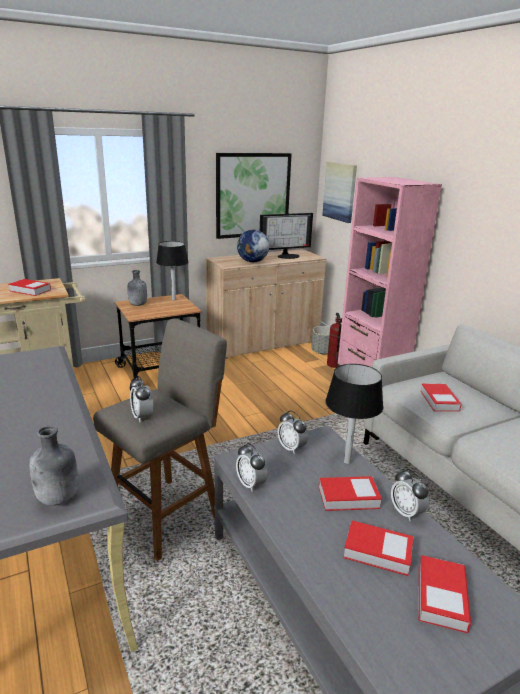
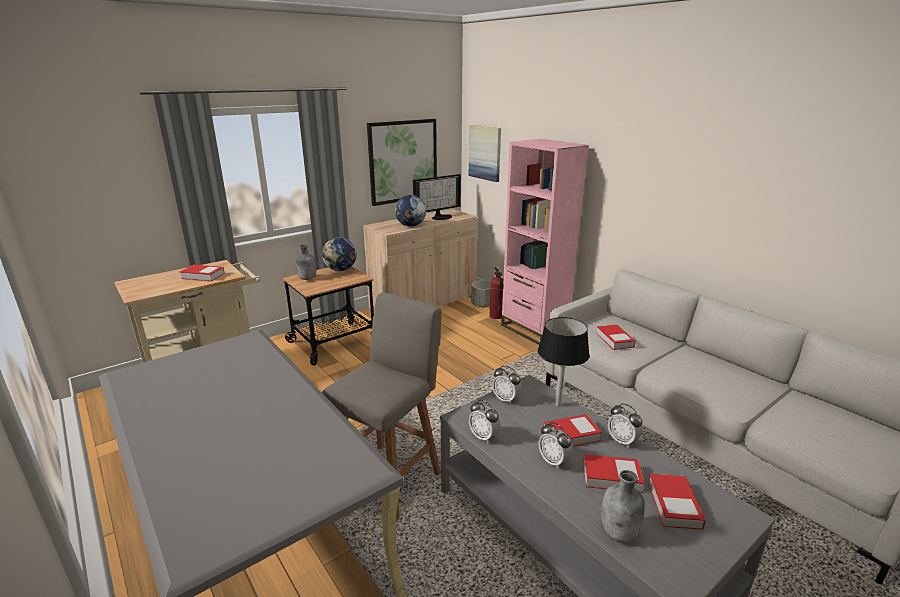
camera: 10 degrees left, 0 degrees up
(58, 498) = (337, 474): grey bottle -> grey bottle (619, 532)
(142, 417) = (372, 389): alarm clock -> alarm clock (554, 461)
(173, 299) = (340, 270): black table lamp -> globe

